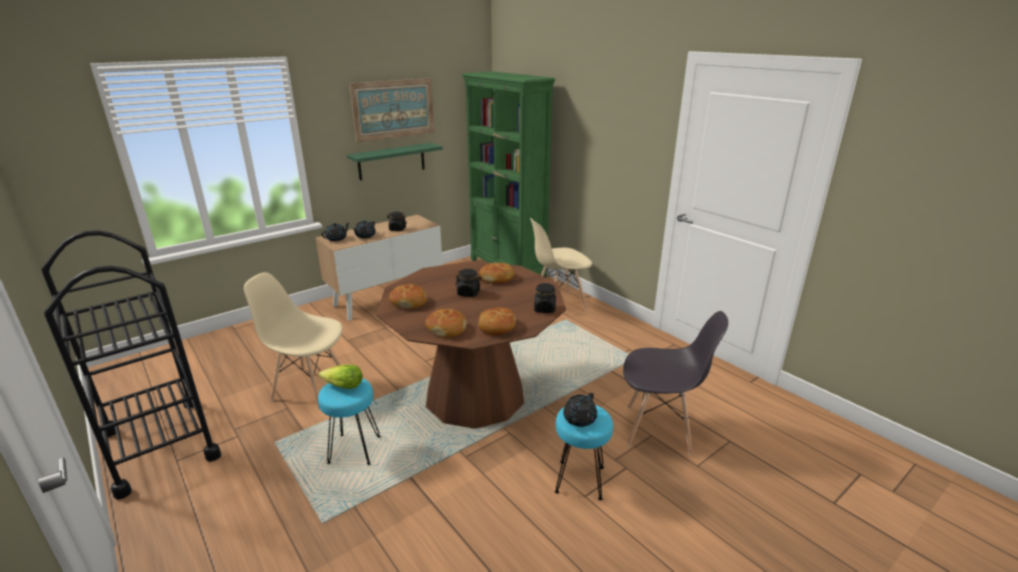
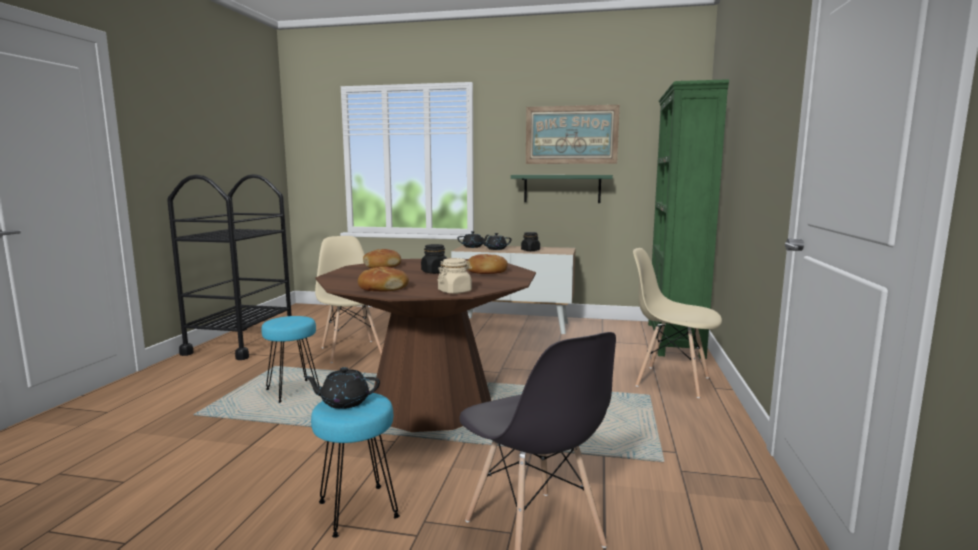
camera: 50 degrees right, 15 degrees down
(343, 386) = (291, 319): lettuce -> none
(447, 329) = (352, 280): bread -> none
(544, 309) = (455, 291): black jar -> beige jar

